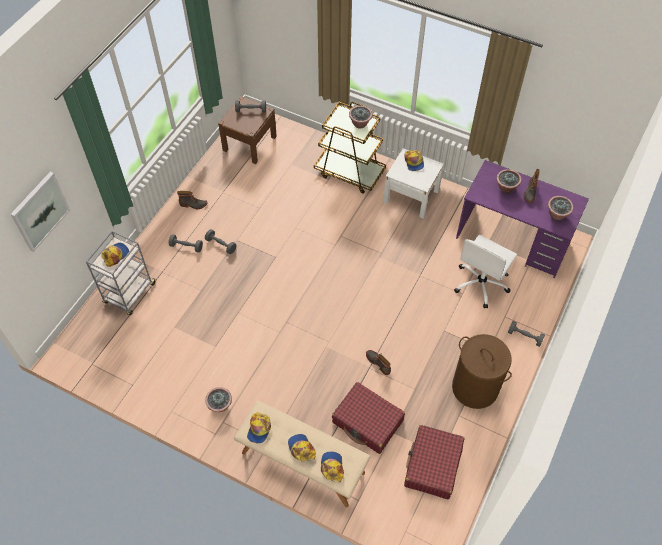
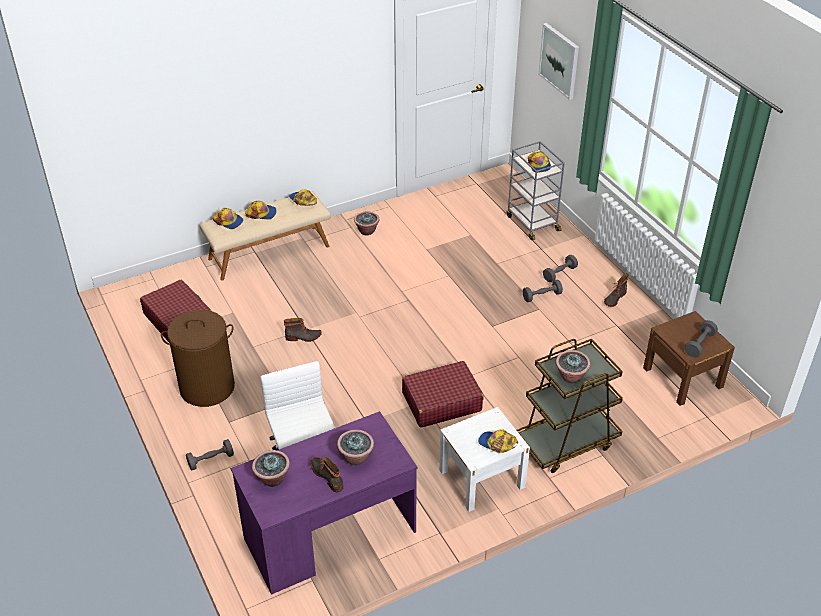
camera: 125 degrees right, 15 degrees down
(368, 422) = (258, 302): red suitcase -> red suitcase (441, 402)

